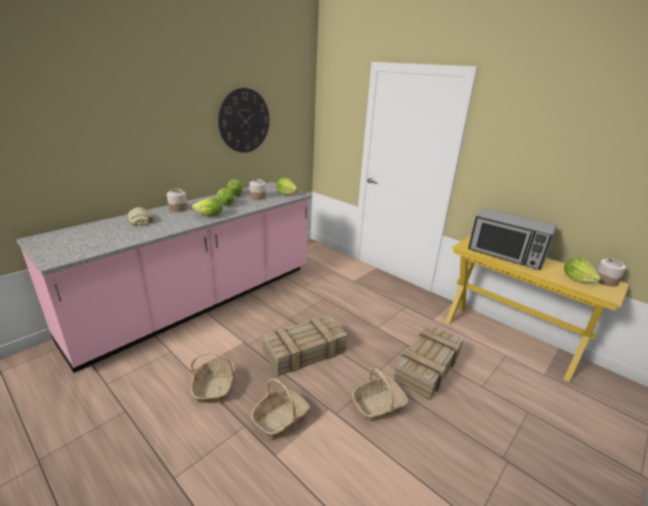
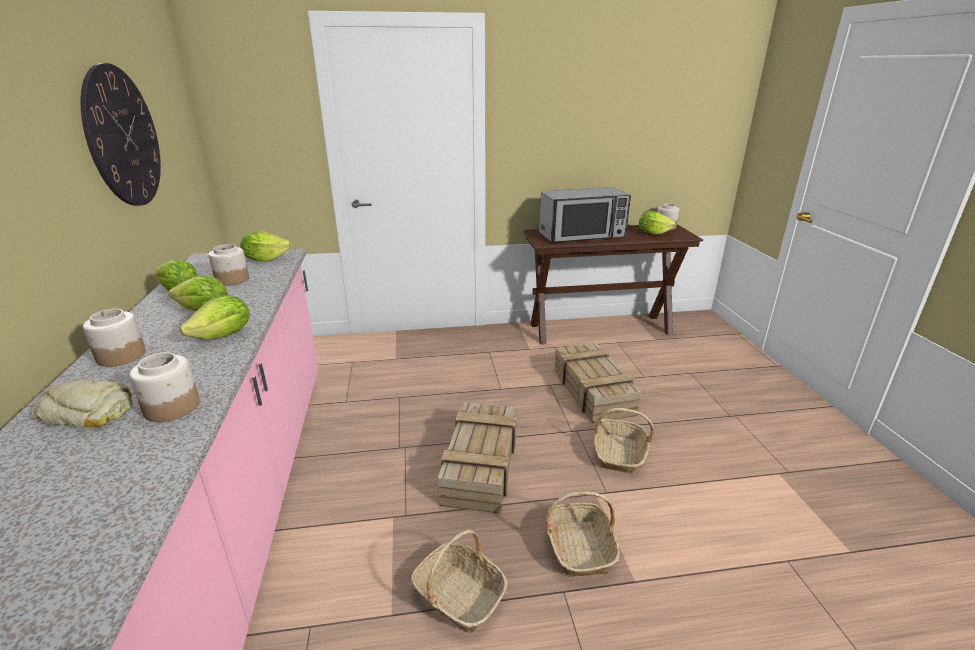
camera: 50 degrees left, 0 degrees up
(153, 230) = (172, 407): none -> jar
(508, 340) = (600, 329): yellow console table -> brown console table

